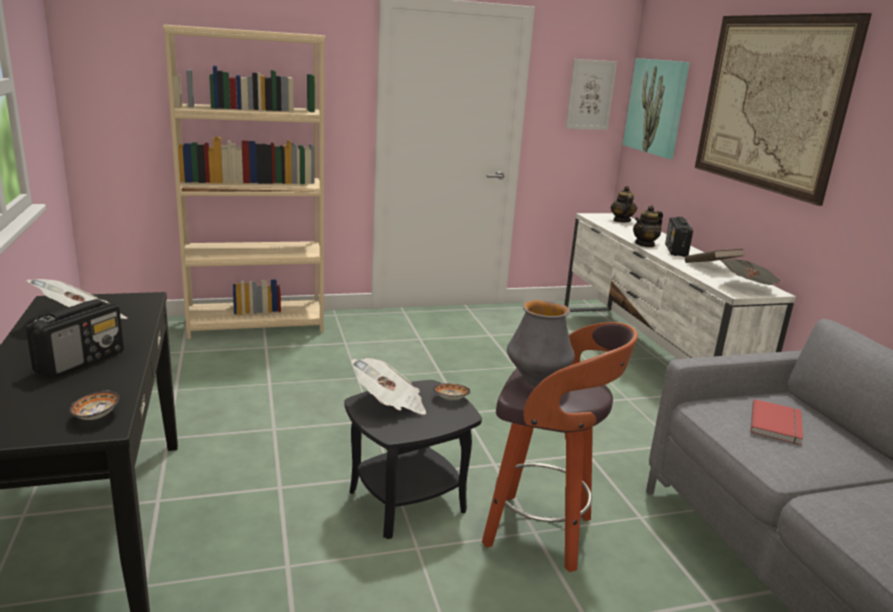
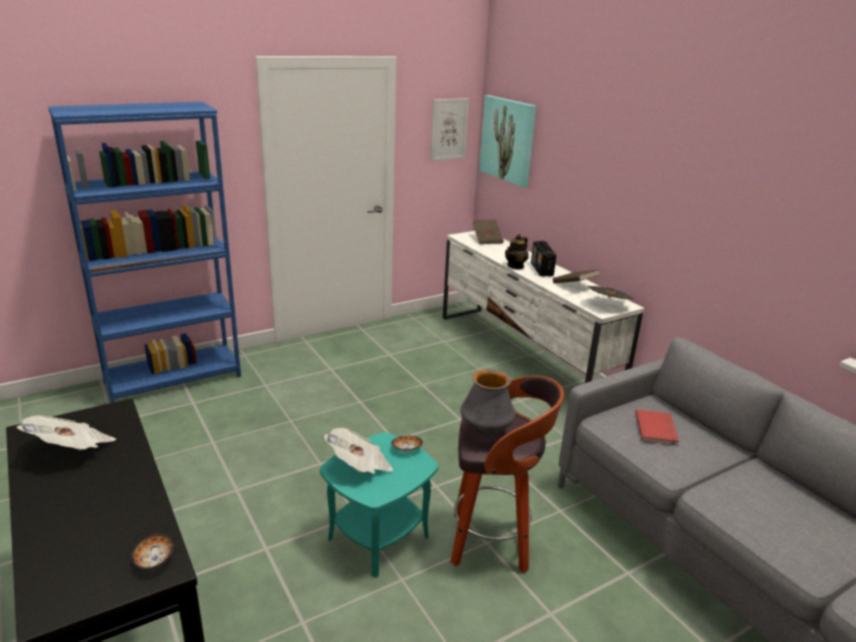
camera: 15 degrees left, 5 degrees up
(81, 361) = (102, 500): radio -> none
(256, 325) = (174, 379): beige bookcase -> blue bookcase
(407, 501) = (378, 537): black side table -> turquoise side table
(621, 221) = (487, 239): teapot -> brown book
(770, 103) = (611, 150): picture -> none

